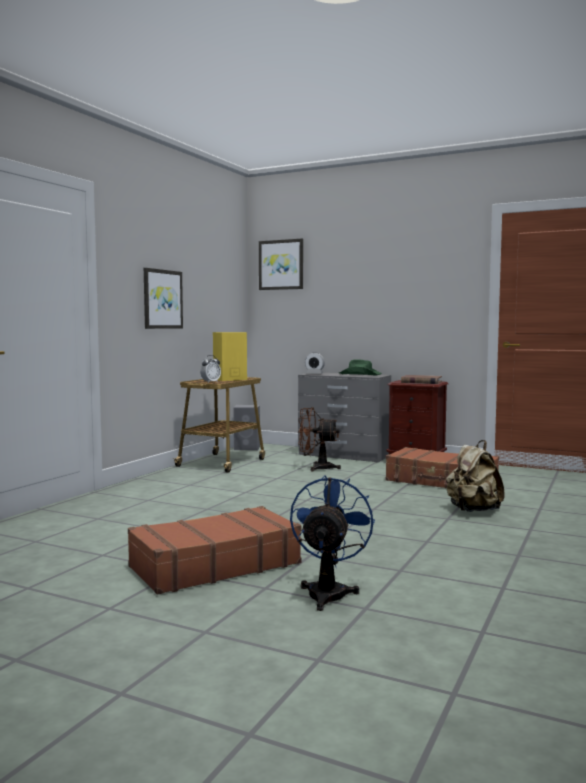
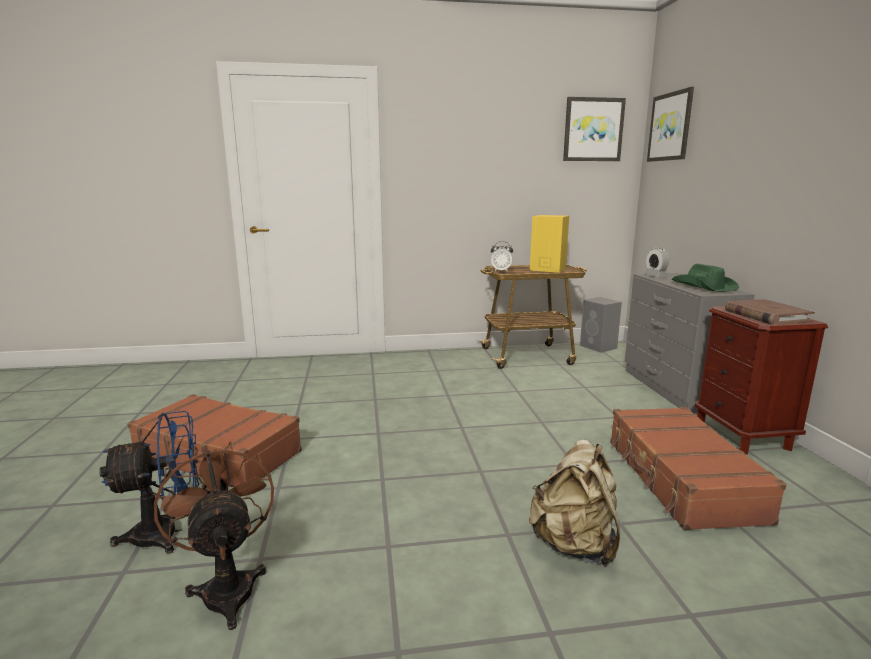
camera: 55 degrees right, 10 degrees up
(162, 299) = (476, 179): picture -> picture (593, 130)
(316, 468) = (590, 394): brown fan -> brown fan (227, 586)

